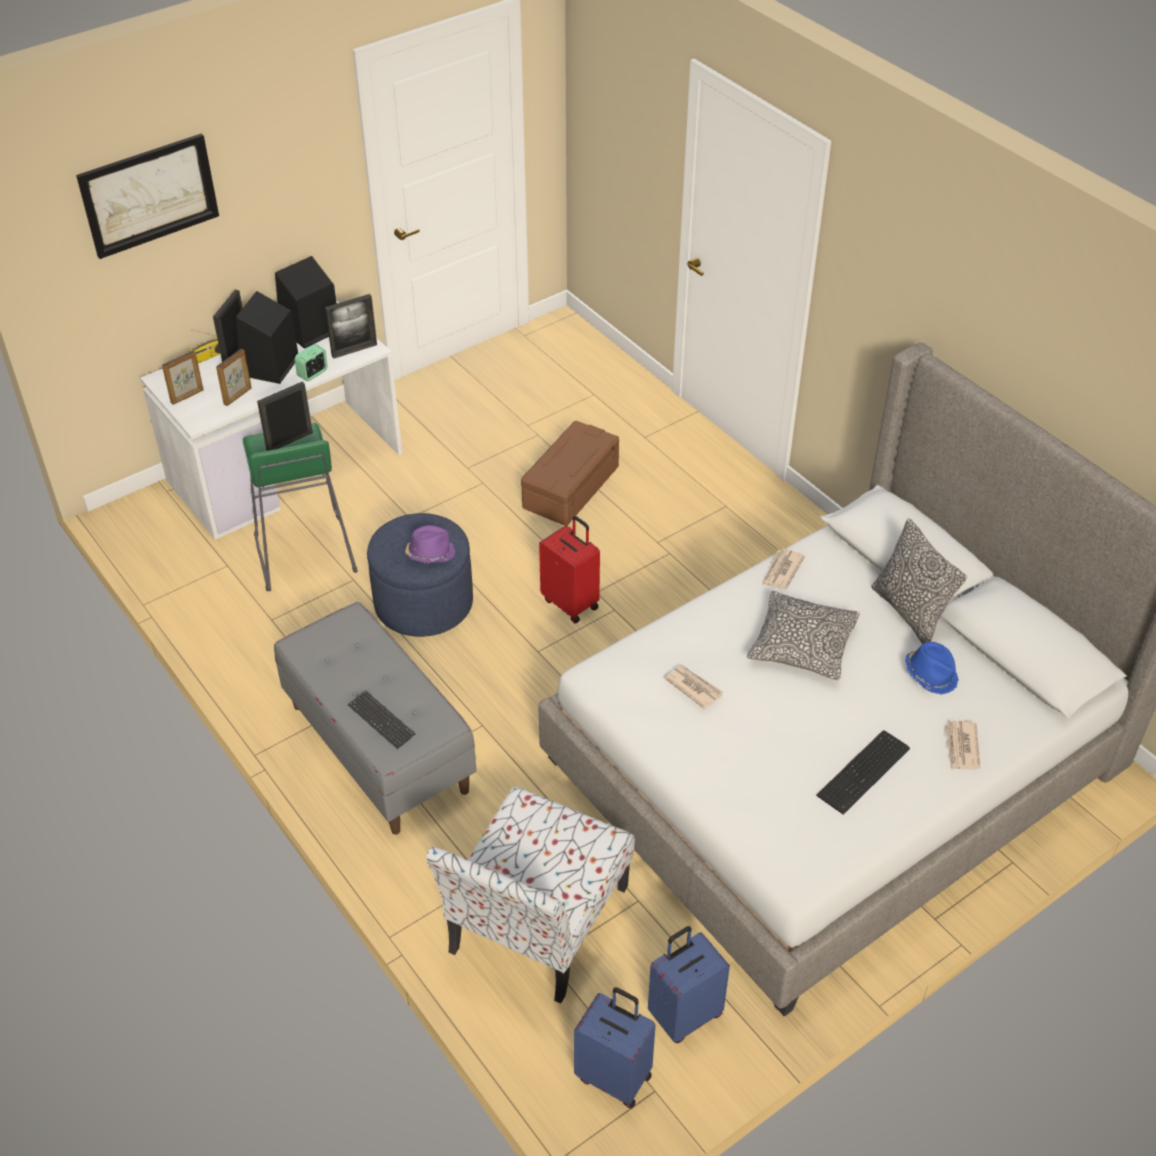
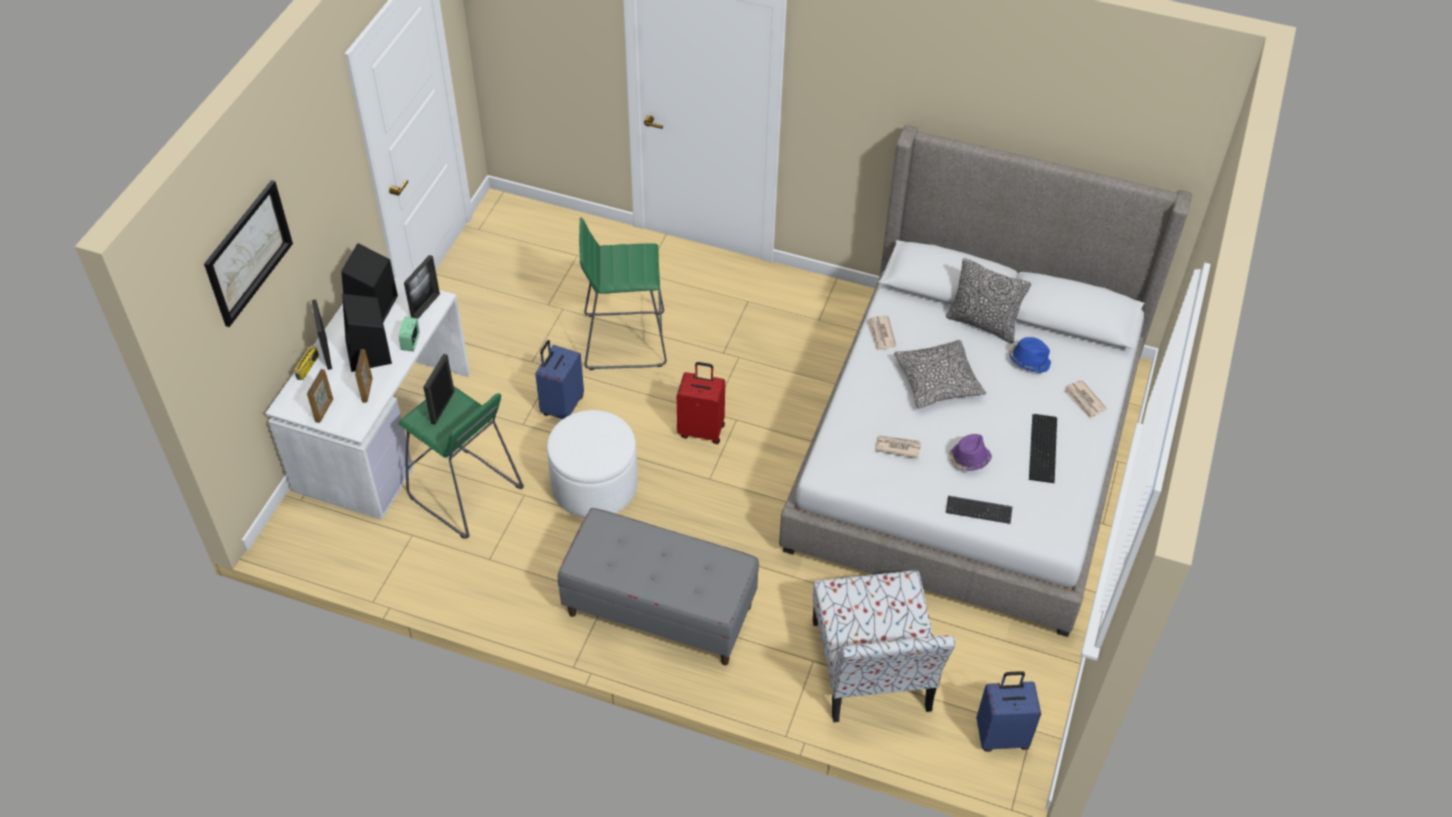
camera: 35 degrees left, 5 degrees up
(381, 720) = (691, 586): keyboard -> keyboard (978, 510)
(423, 603) = (594, 485): blue ottoman -> white ottoman
(430, 553) = (606, 443): purple hat -> purple hat (969, 459)
(570, 487) = (623, 340): brown storage box -> green stool
(684, 1014) = (1010, 671): blue suitcase -> blue suitcase (561, 406)

